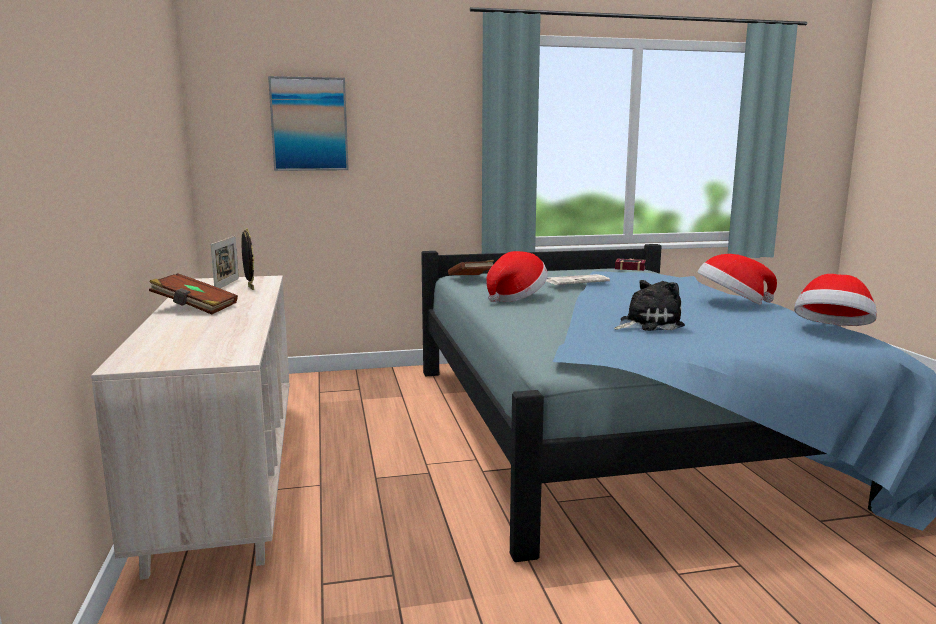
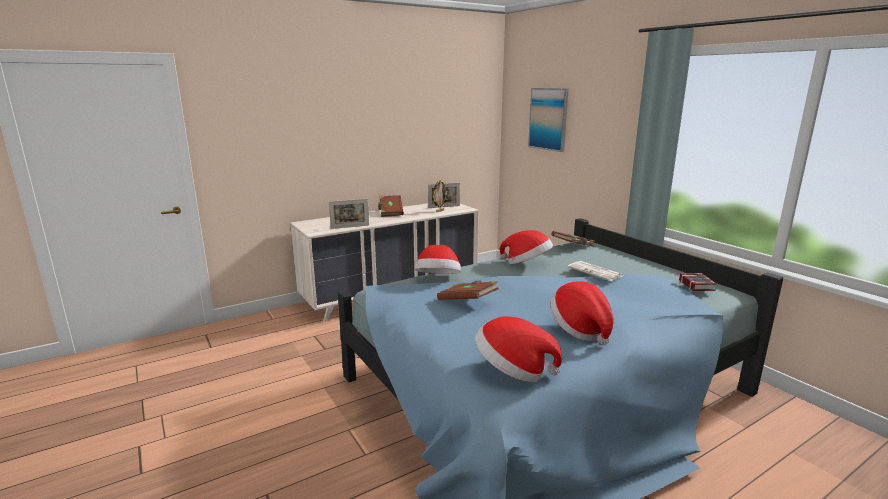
camera: 70 degrees right, 5 degrees up
(245, 335) = (350, 227): none -> picture frame
(545, 332) = (438, 280): none -> hat
(647, 324) = (468, 301): plush toy -> brown book

